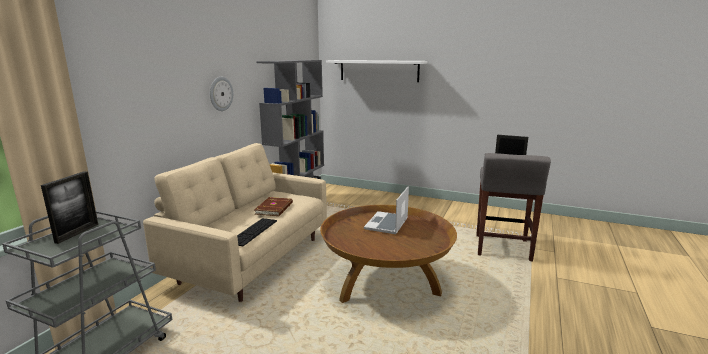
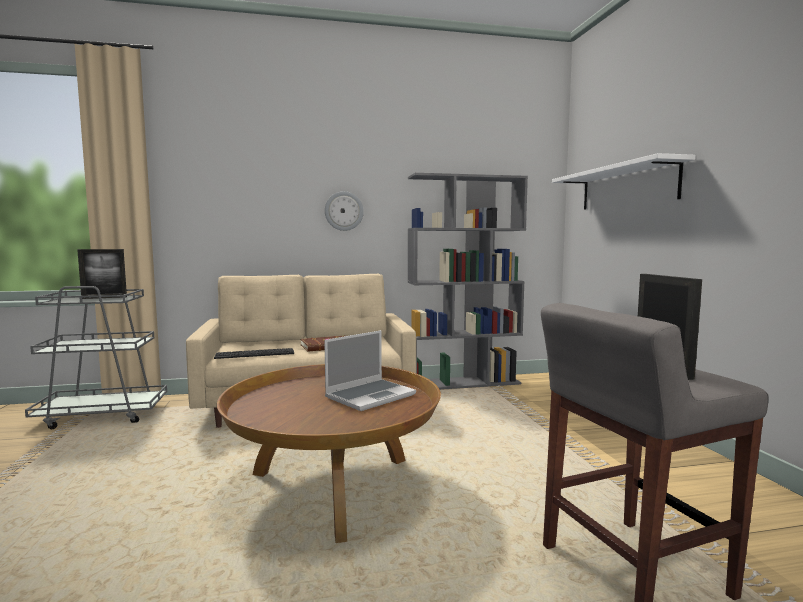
camera: 55 degrees right, 10 degrees down
(387, 224) = (370, 396): laptop -> laptop turned 150 degrees clockwise

